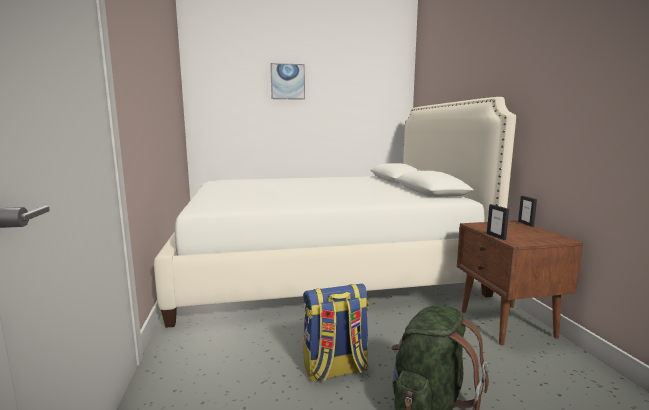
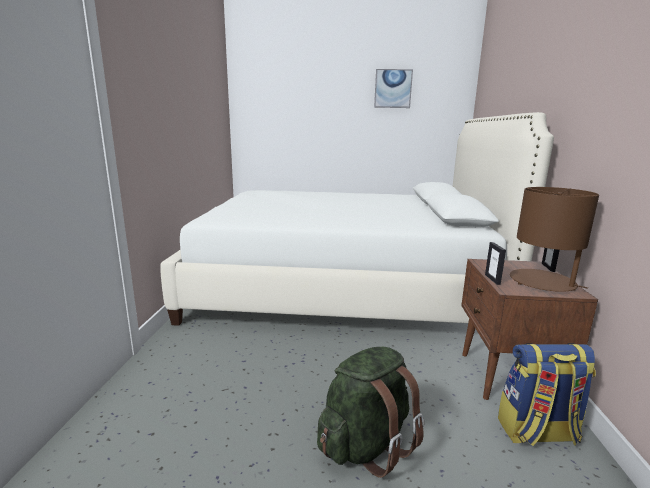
camera: 15 degrees right, 5 degrees up
(287, 81) = (331, 90): picture -> picture (393, 88)
(335, 369) = (294, 391): backpack -> backpack (537, 432)
(533, 234) = (543, 282): none -> brown table lamp

